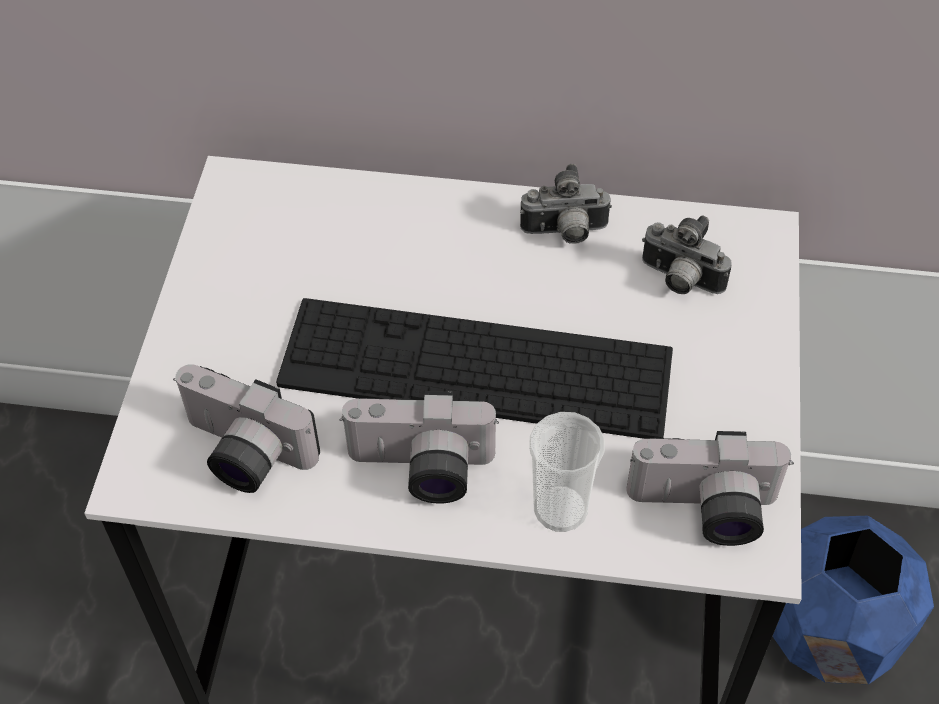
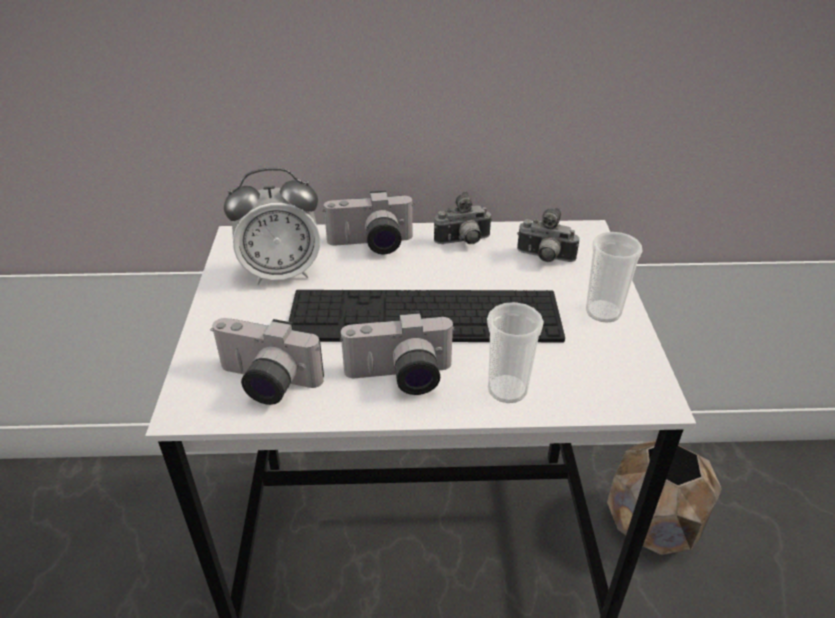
camera: 10 degrees left, 15 degrees down
(287, 261) = (281, 273): none -> alarm clock
(703, 511) = (607, 379): camera -> camera (371, 245)
(735, 394) = (603, 312): none -> cup
(832, 633) = (653, 525): blue planter -> brown planter

